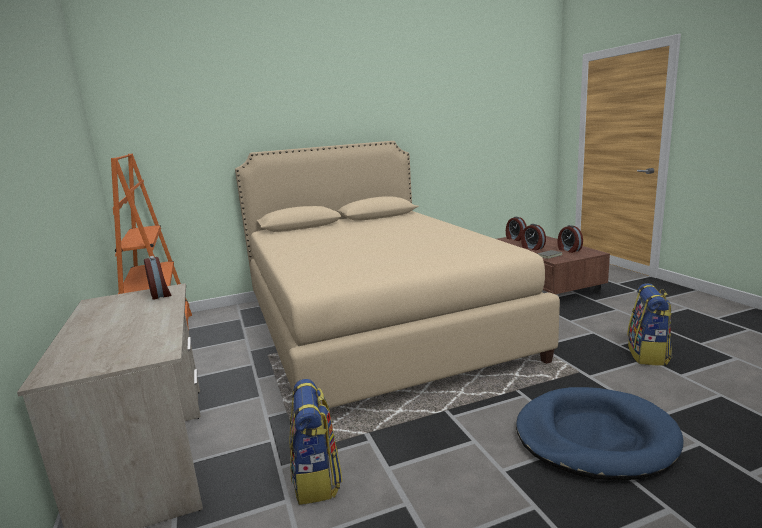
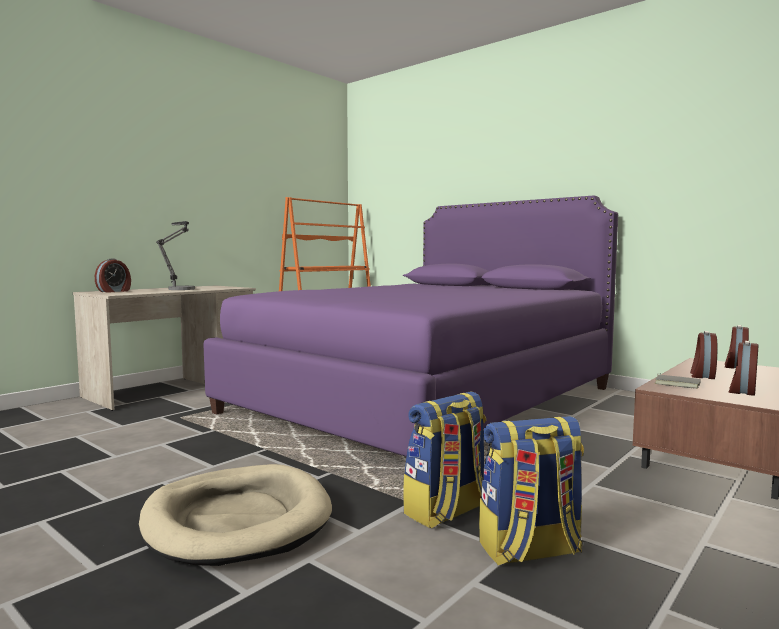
camera: 60 degrees right, 10 degrees down
(121, 317) = (180, 289): none -> table lamp
(161, 294) = (228, 288): alarm clock -> alarm clock (114, 291)
(317, 479) = (146, 428): backpack -> backpack (446, 511)
(375, 326) = (426, 400): beige bed -> purple bed
(594, 437) = (237, 520): blue dog bed -> beige dog bed

